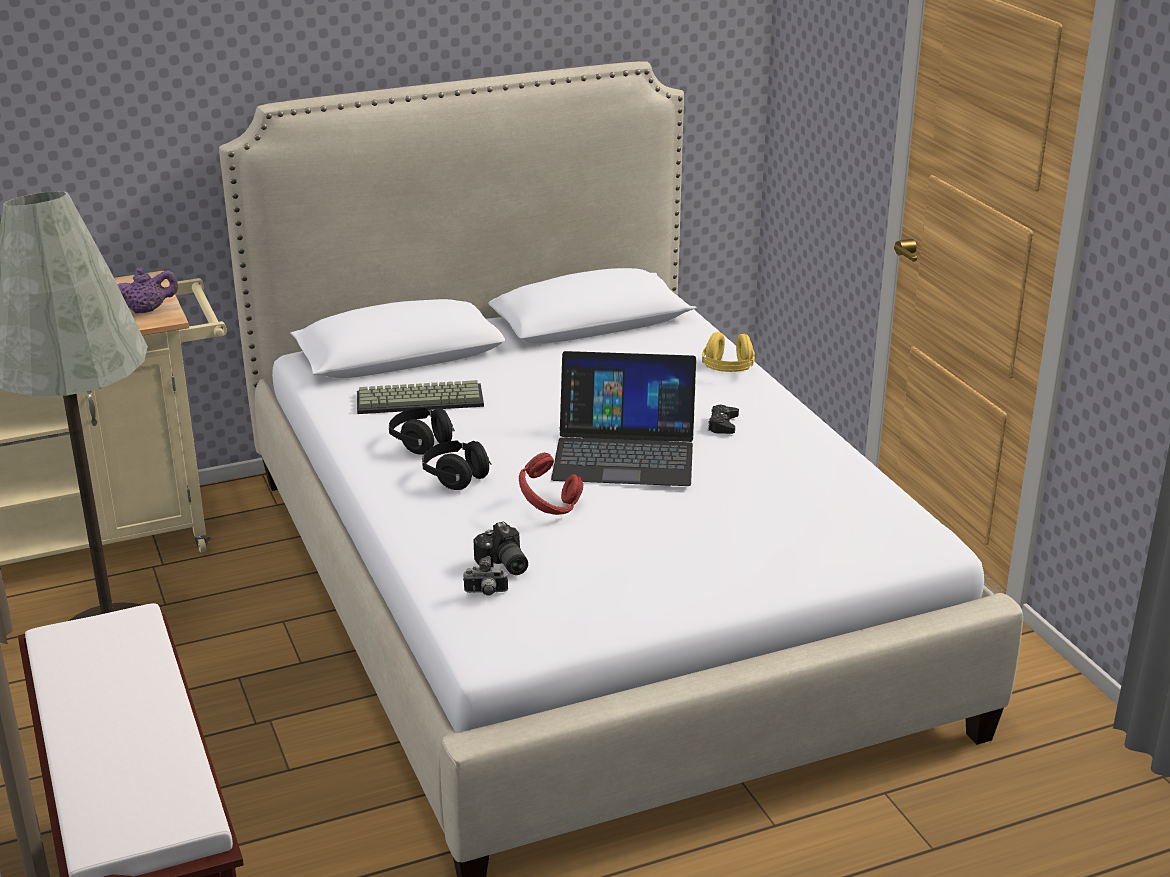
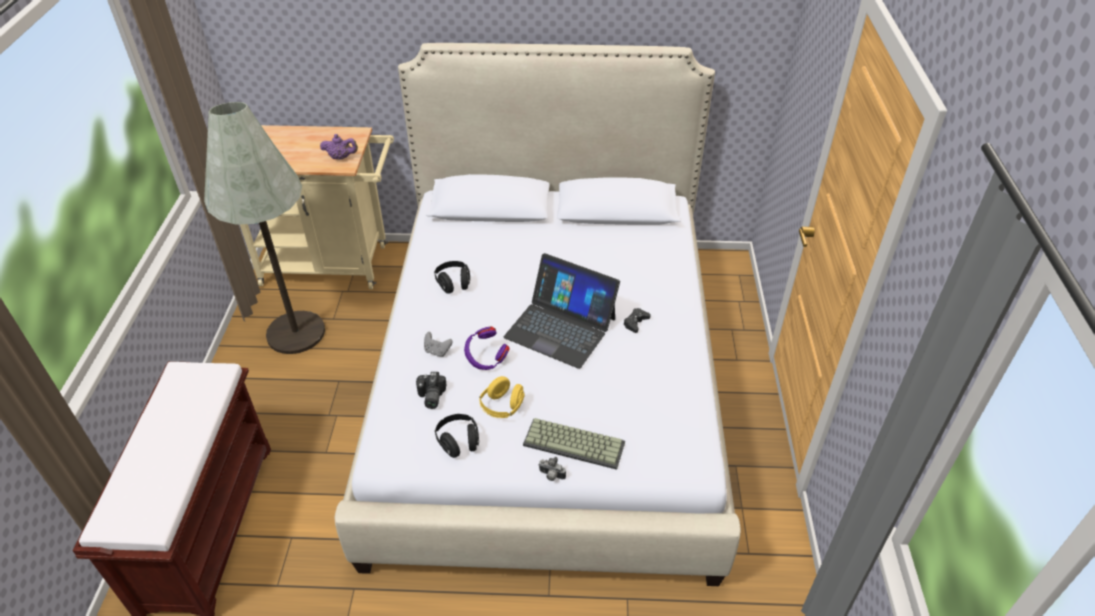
camera: 25 degrees right, 15 degrees up
(421, 399) = (477, 248): keyboard -> keyboard (575, 443)
(455, 477) = (453, 317): black headphones -> black headphones (458, 442)
(465, 518) = (437, 351): none -> grey game controller
(486, 593) = (407, 415): camera -> camera (551, 476)
(549, 508) = (486, 360): red headphones -> purple headphones
(728, 370) = (671, 276): yellow headphones -> yellow headphones (502, 407)

